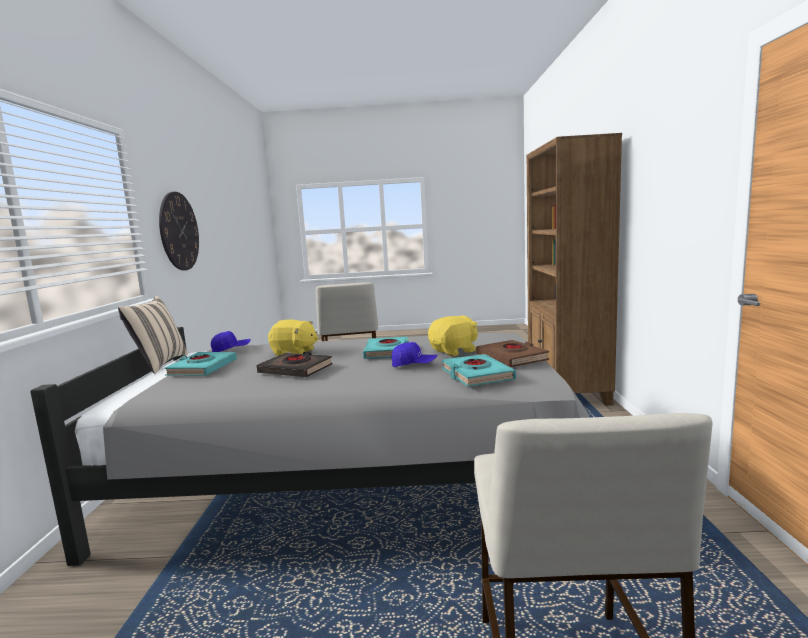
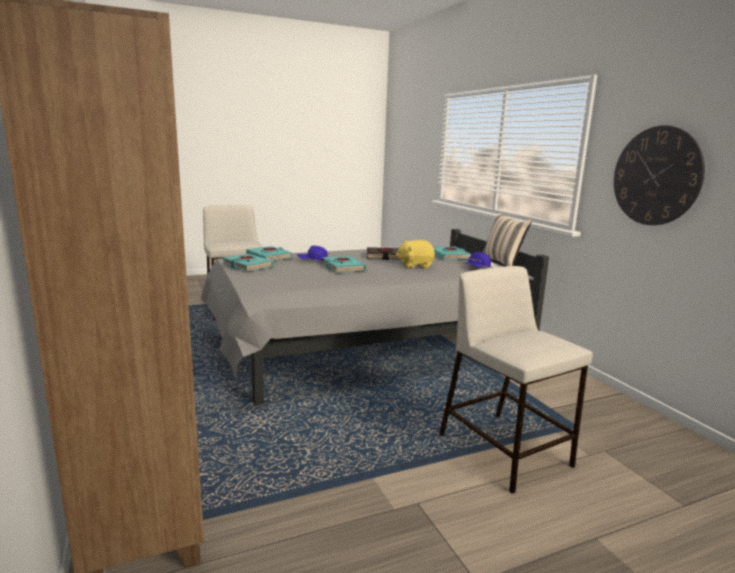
camera: 155 degrees right, 5 degrees up
(454, 351) = (291, 269): yellow plush toy -> none
(511, 358) = (247, 266): brown book -> turquoise book

